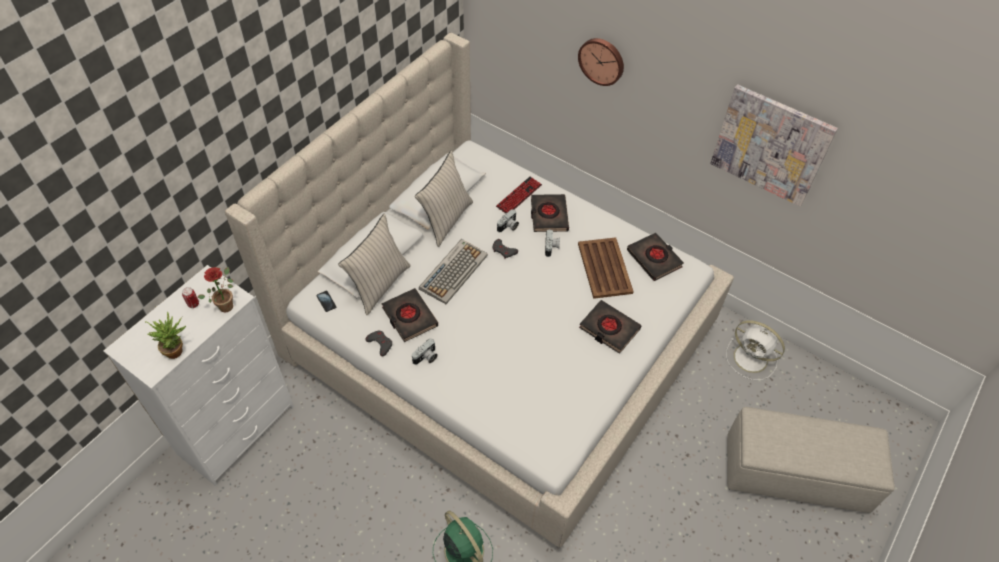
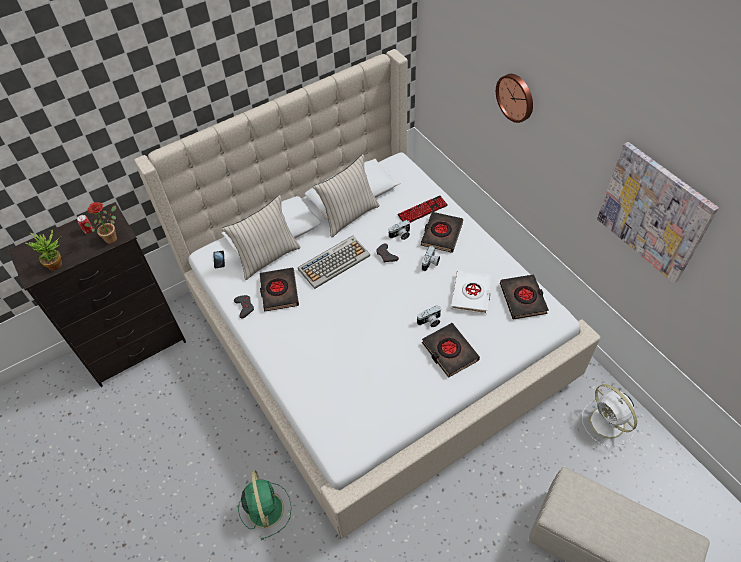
camera: 25 degrees right, 0 degrees up
(238, 430) = (137, 347): white dresser -> black dresser
(426, 358) = (276, 330): camera -> camera (430, 321)
(604, 267) = (471, 294): brown tray -> white book

